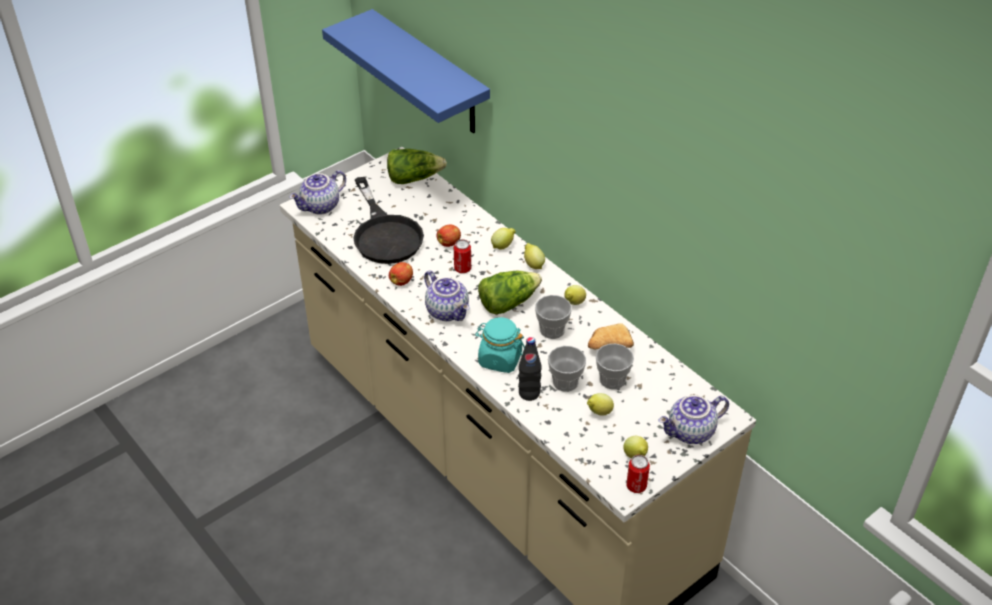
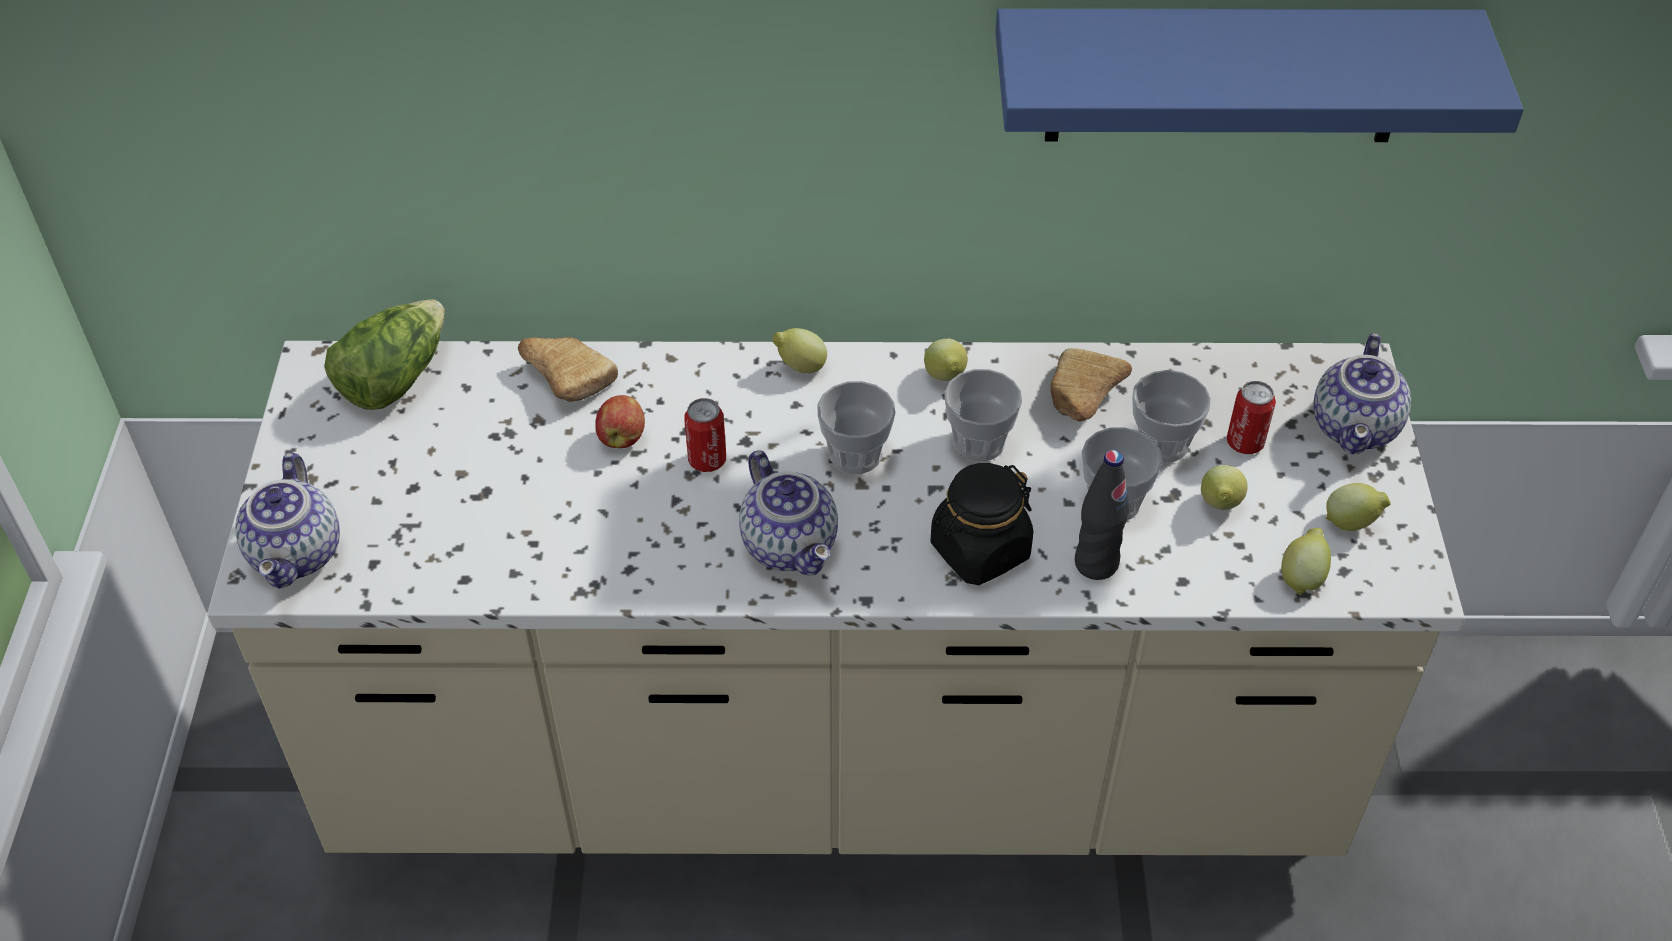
camera: 50 degrees left, 5 degrees up
(385, 233) = (490, 507): black frying pan -> none
(402, 281) = (644, 562): apple -> none
(430, 74) = (337, 137): blue shelf -> blue shelf (1227, 75)
(448, 311) = (792, 545): teapot -> teapot turned 60 degrees clockwise
(460, 213) = (564, 377): none -> bread
(499, 359) = (979, 551): turquoise jar -> black jar
(503, 246) = (712, 375): lemon -> lemon (1302, 577)
(508, 302) = (855, 455): lettuce -> cup
(636, 486) = (1415, 563): can -> can (1245, 443)

